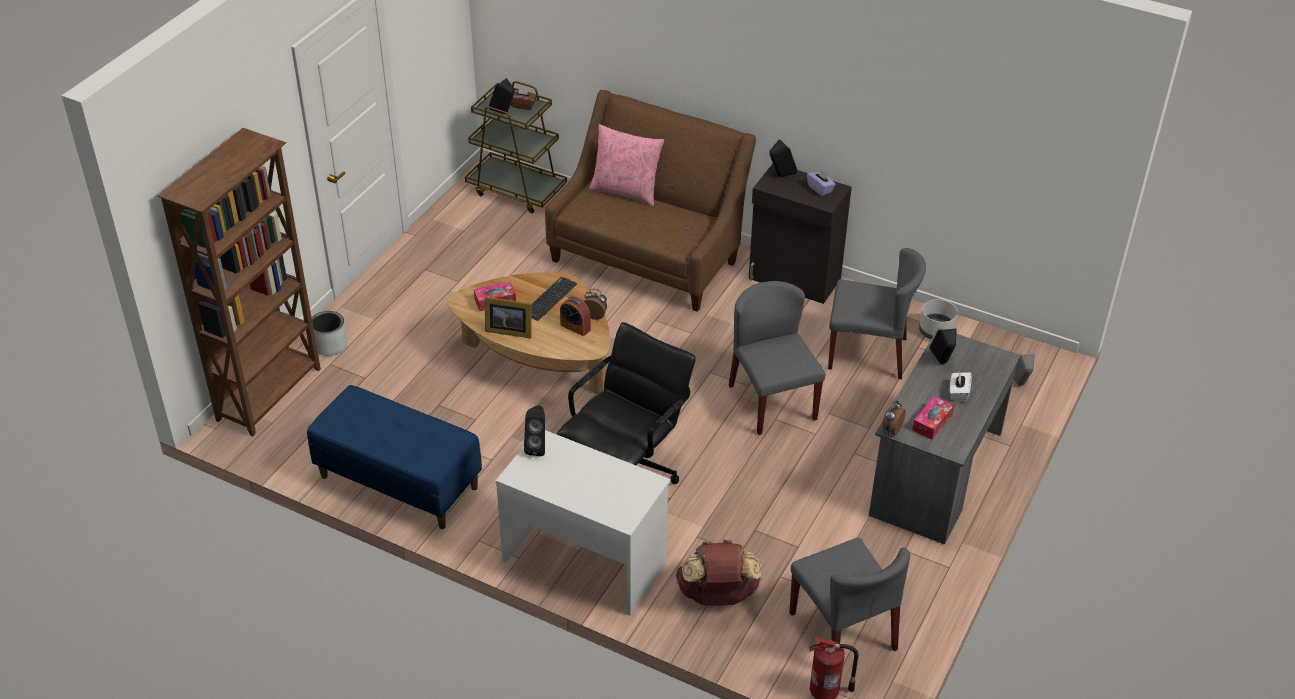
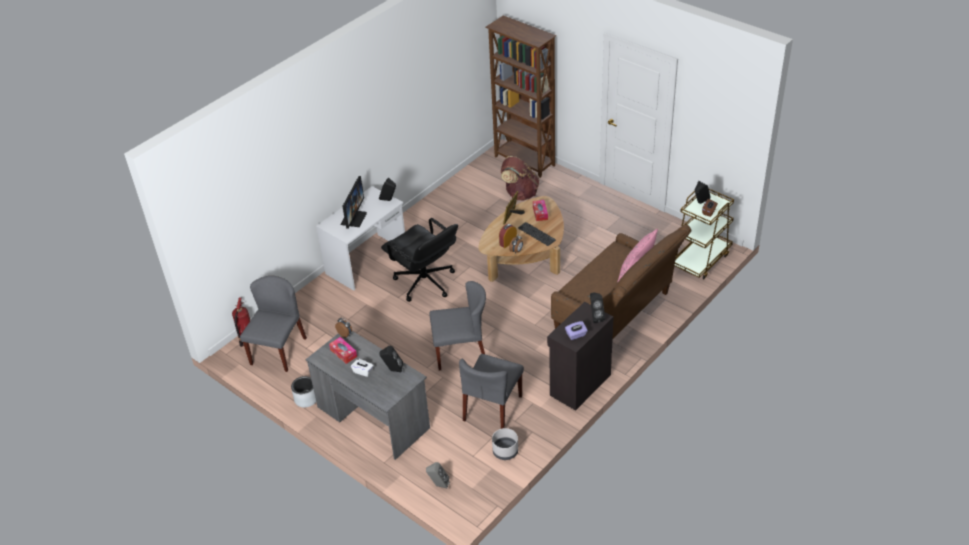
camera: 105 degrees right, 0 degrees up
(330, 345) = (559, 181): grey planter -> grey planter (306, 399)
(398, 482) = (445, 202): blue bench -> none
(598, 485) = (353, 218): none -> monitor
(717, 596) = (323, 306): brown backpack -> brown backpack (519, 194)
(843, 632) = (278, 351): grey chair -> grey chair turned 120 degrees clockwise

